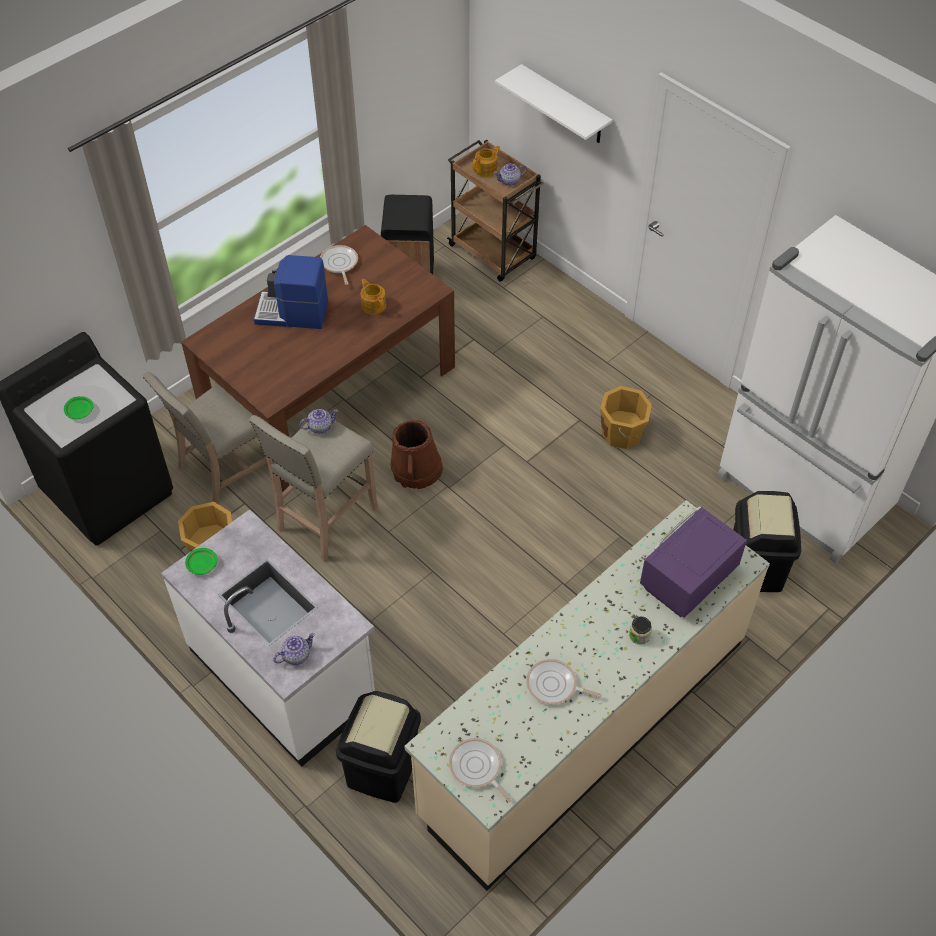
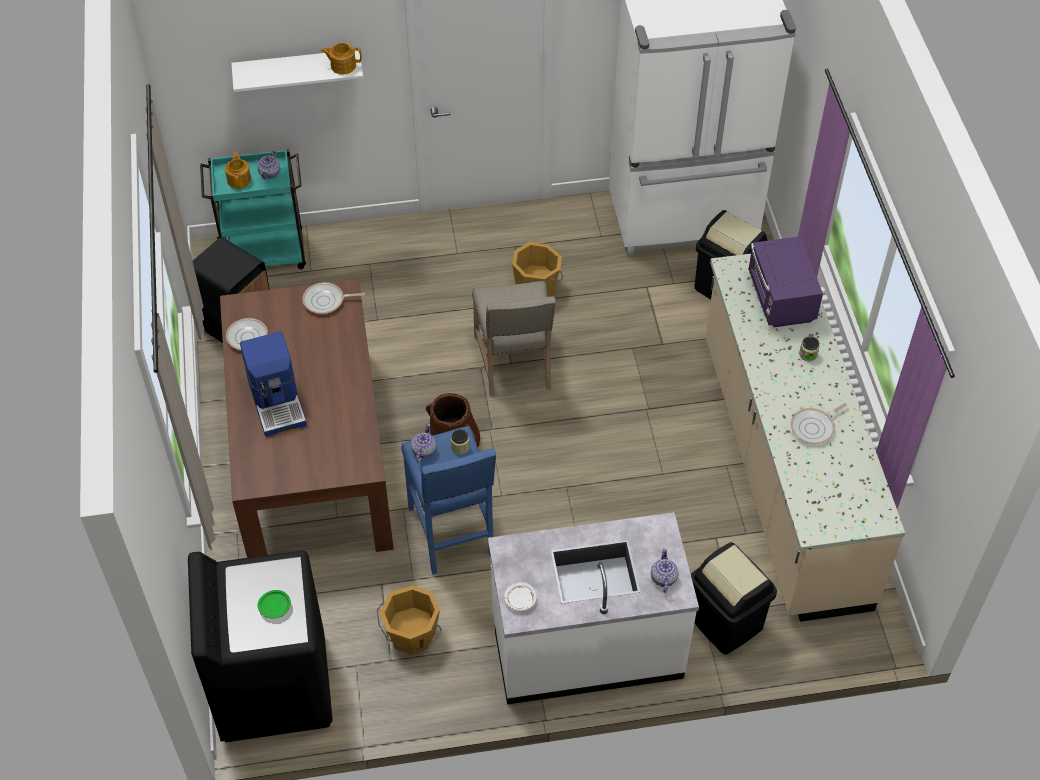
camera: 55 degrees left, 0 degrees up
(202, 564) = (520, 600): green plate -> white plate
(226, 464) = (325, 576): beige chair -> beige chair (515, 364)
(292, 313) = (278, 402): coffee machine -> coffee machine turned 60 degrees counterclockwise
(325, 520) = (452, 534): beige stool -> blue stool
(342, 448) = (460, 447): none -> jar
(373, 305) = (323, 340): teapot -> teapot (342, 65)
(477, 768) = (851, 512): frying pan -> frying pan (326, 301)
(493, 253) = (265, 254): brown cart -> turquoise cart

